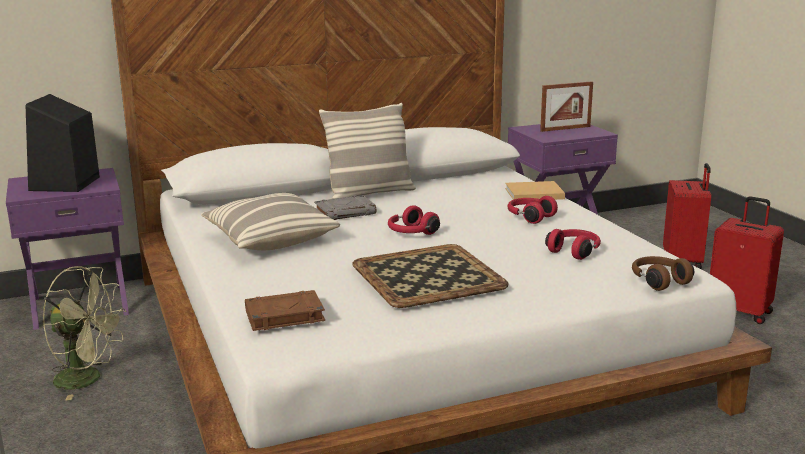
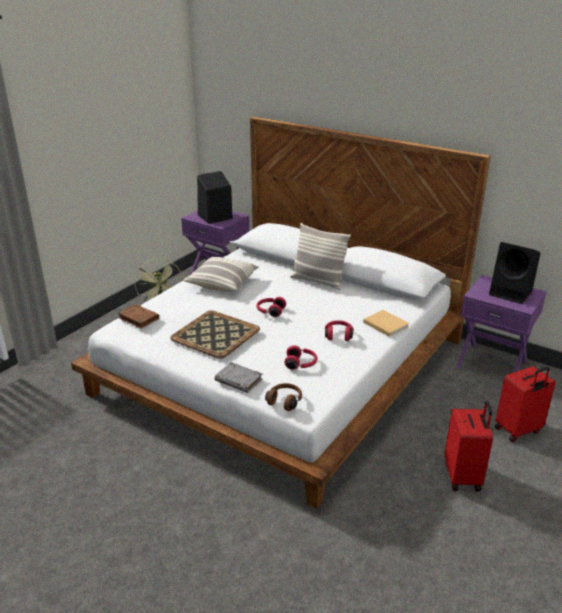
camera: 55 degrees right, 10 degrees up
(345, 212) = (281, 285): grey book -> grey book (239, 380)
(565, 129) = (512, 293): picture frame -> black speaker

